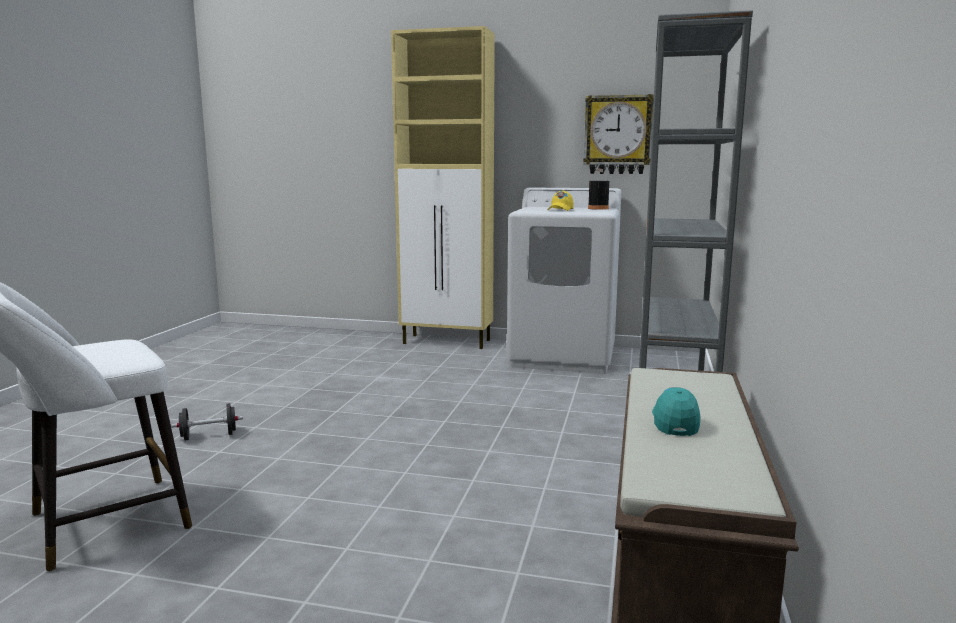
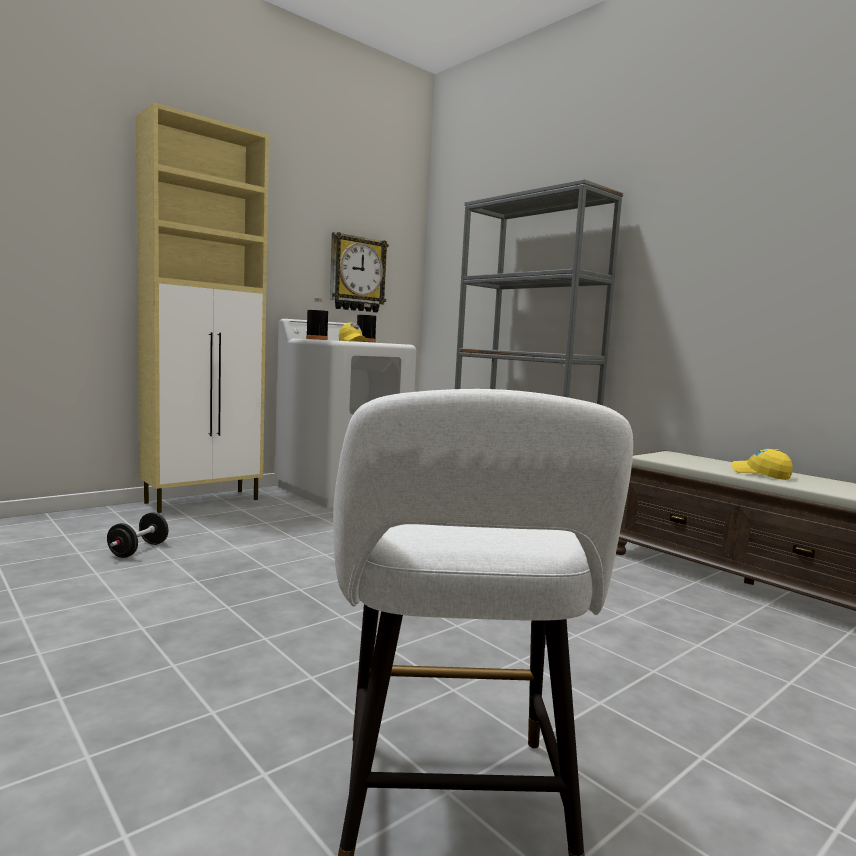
camera: 55 degrees left, 5 degrees down
(209, 436) = (241, 672): black dumbbell -> black dumbbell (138, 550)
(532, 208) = (317, 339): none -> black bottle
(675, 421) = (760, 474): turquoise cap -> yellow cap

